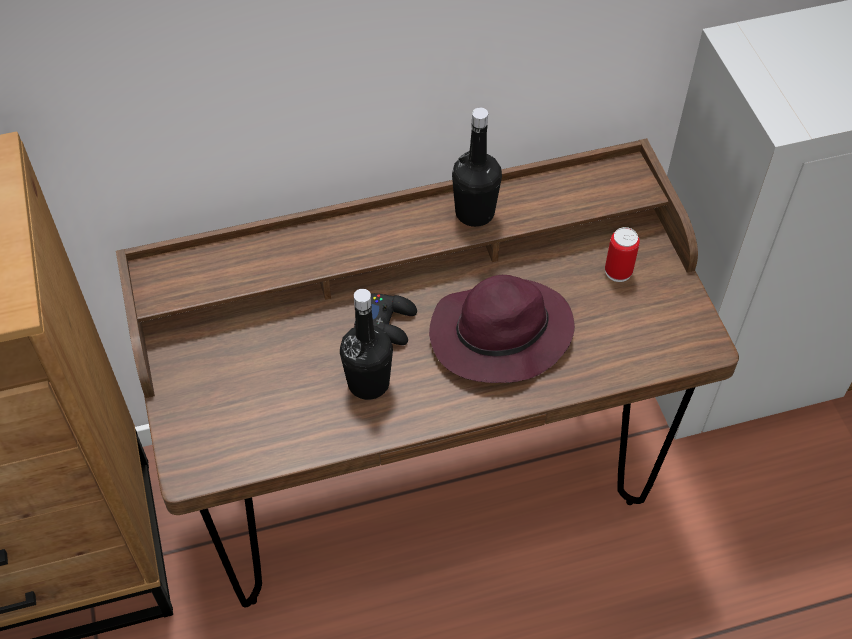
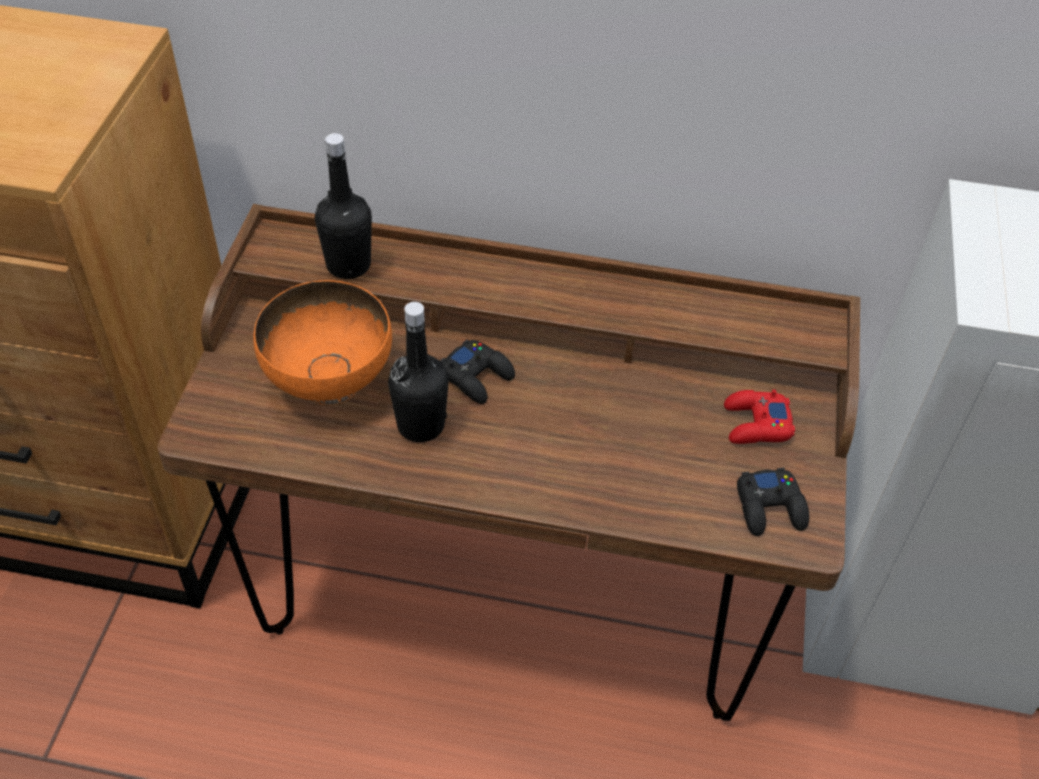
camera: 25 degrees right, 5 degrees down
(271, 379) = (329, 382): none -> orange bowl
(475, 213) = (624, 301): black bottle -> black bottle (348, 265)
(499, 336) = (583, 436): purple hat -> none
(618, 271) = (756, 424): can -> red game controller
(665, 333) = (770, 508): none -> black game controller

